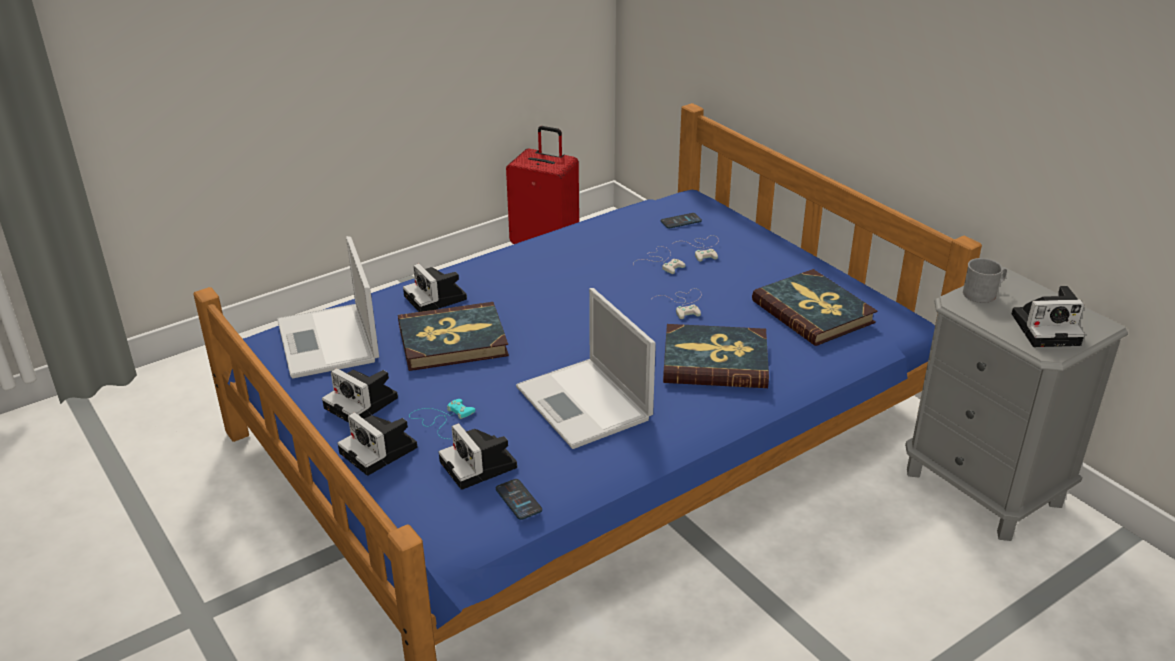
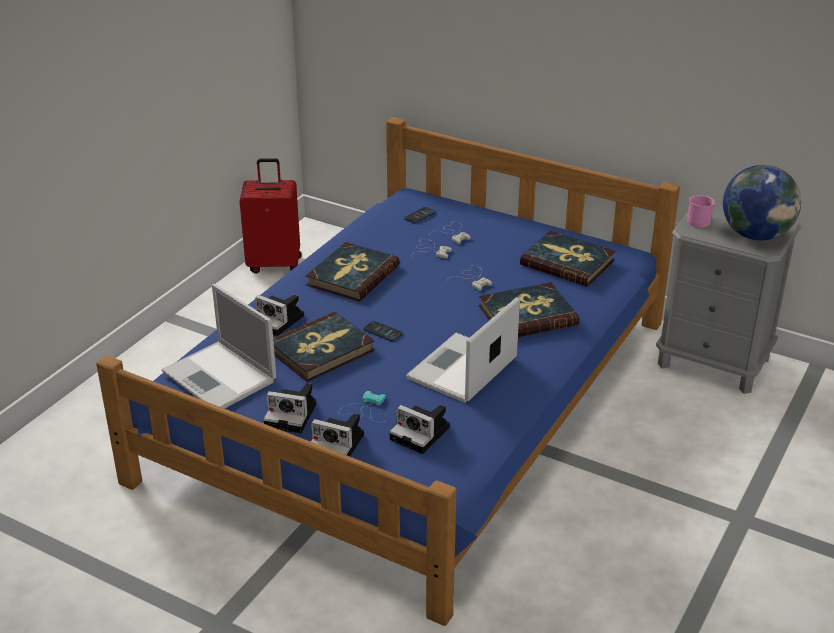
camera: 25 degrees left, 0 degrees up
(518, 500) = (469, 448): phone -> phone (383, 332)
(553, 268) = (352, 275): none -> book
(585, 404) = (461, 370): laptop -> laptop turned 90 degrees clockwise
(983, 293) = (700, 220): grey mug -> pink mug
(1048, 328) = (755, 235): camera -> globe

